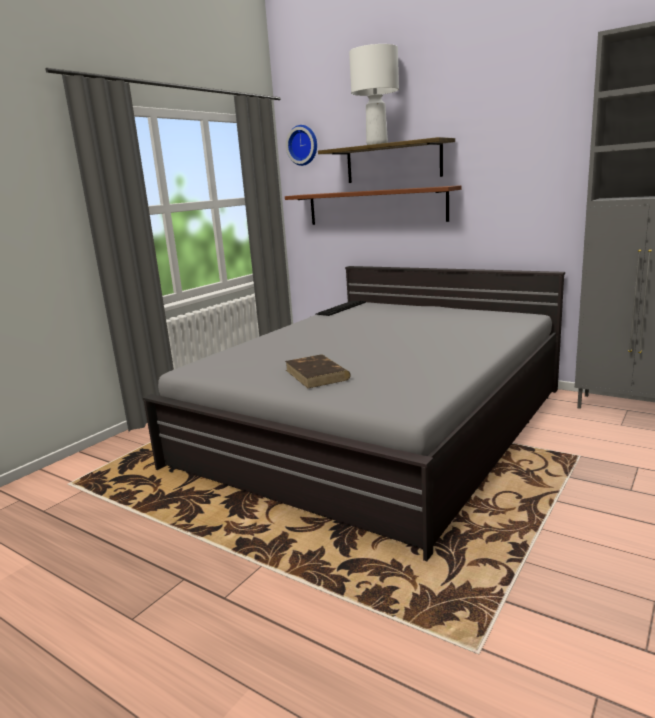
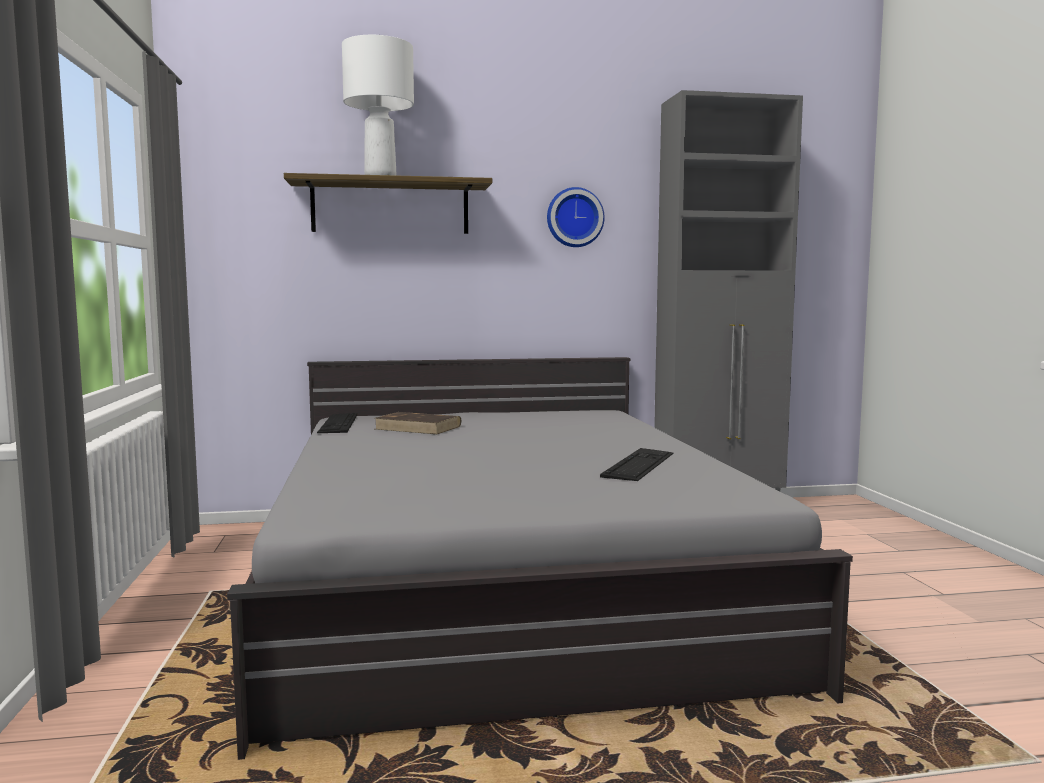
camera: 45 degrees left, 10 degrees down
(303, 145) = (220, 165): wall clock -> wall clock (574, 217)
(317, 375) = (555, 488): brown book -> brown book (419, 427)
(375, 206) = (358, 270): brown shelf -> none
(410, 367) = (639, 464): none -> keyboard

